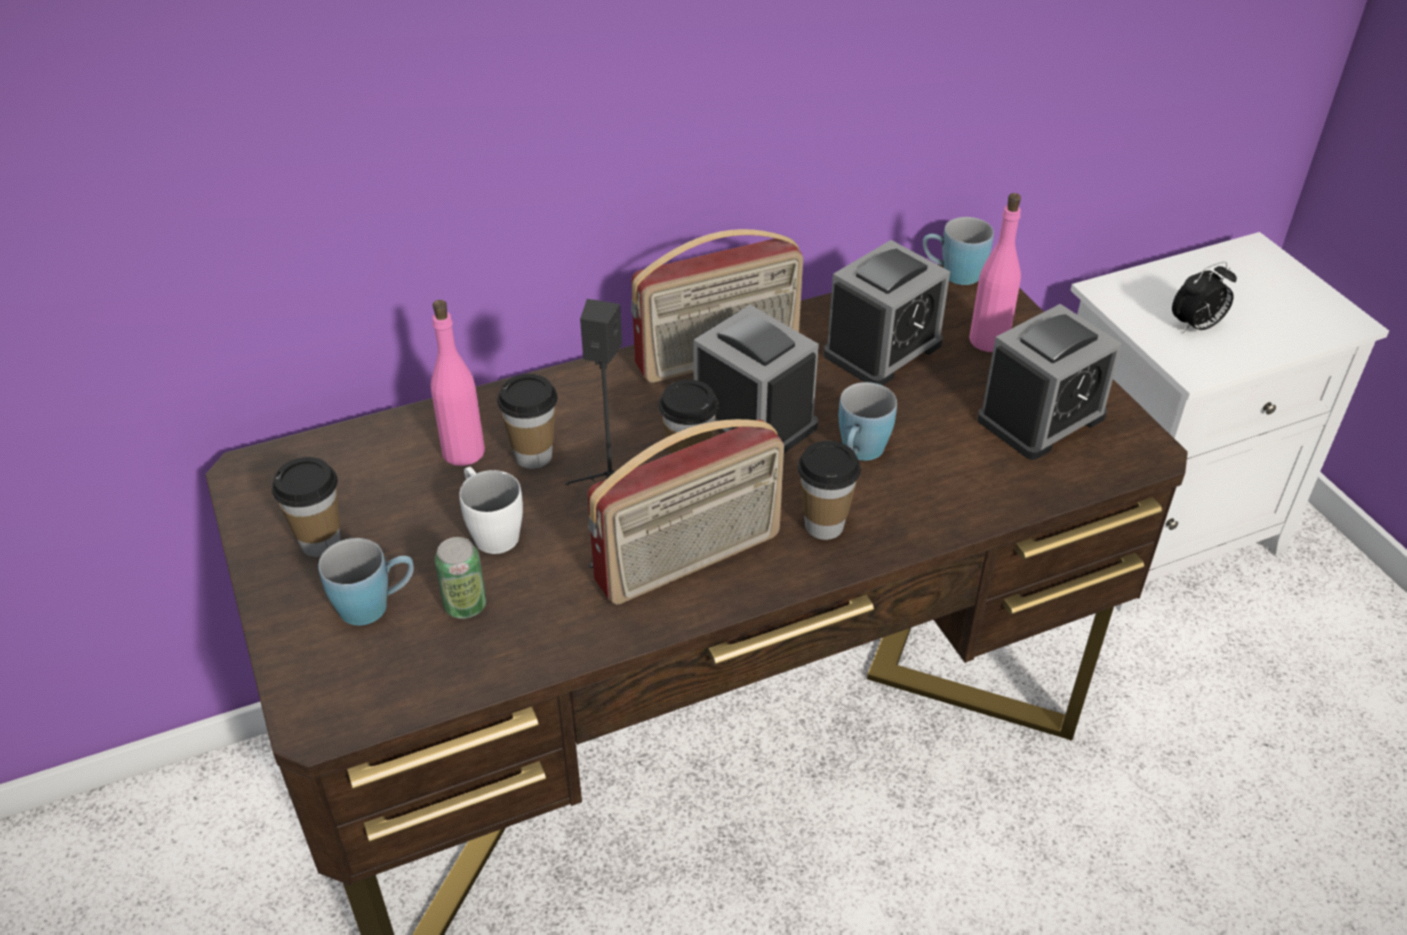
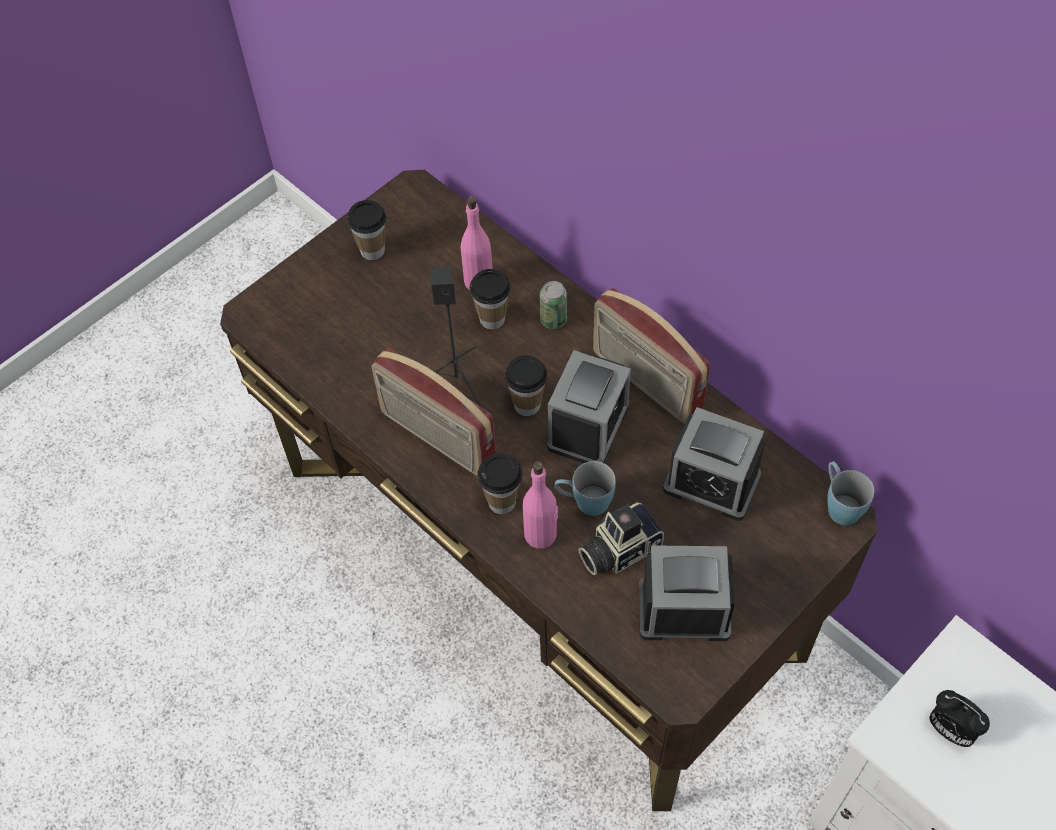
camera: 70 degrees right, 15 degrees up
(376, 605) = (337, 299): blue mug -> none
(465, 605) = (353, 340): can -> can (553, 320)
(490, 530) = (417, 326): white mug -> none
(939, 445) = (618, 549): none -> camera
(989, 340) = (763, 552): pink bottle -> pink bottle (541, 534)
(1041, 418) = (684, 610): alarm clock -> alarm clock turned 150 degrees clockwise

